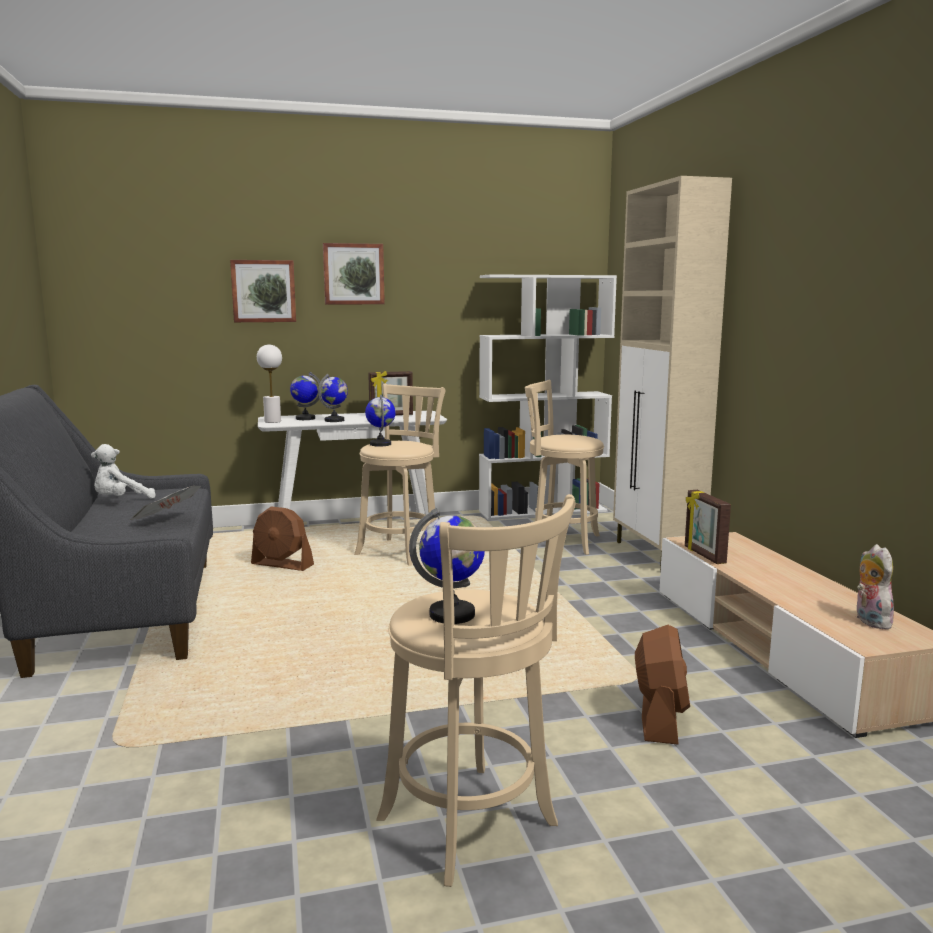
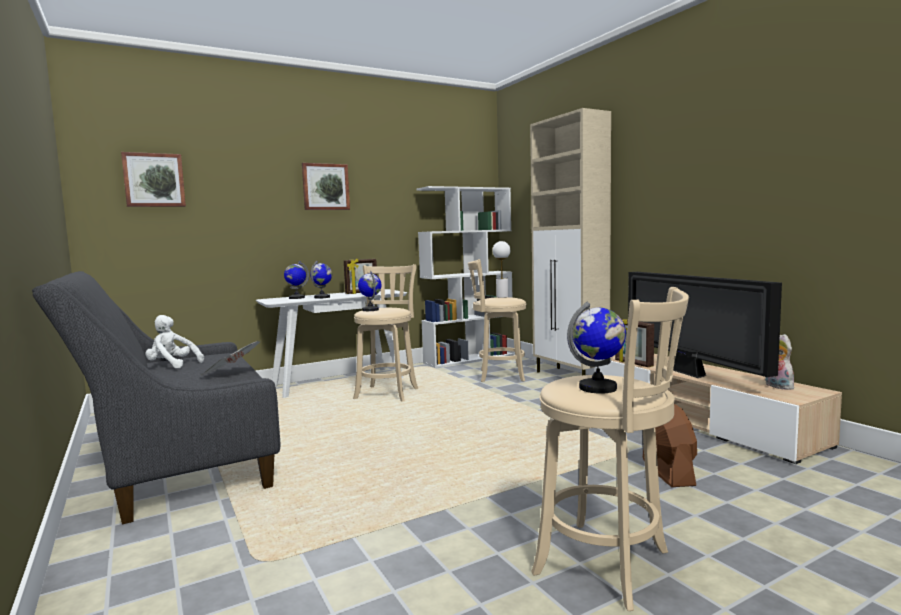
camera: 15 degrees left, 5 degrees down
(121, 501) = (172, 365): white plush toy -> white plush toy turned 75 degrees clockwise
(263, 291) = (256, 199): picture -> picture (154, 180)
(273, 421) = (272, 301): white table lamp -> white table lamp (502, 297)
(282, 565) = (300, 412): brown fan -> none
(765, 582) = (689, 373): none -> television

